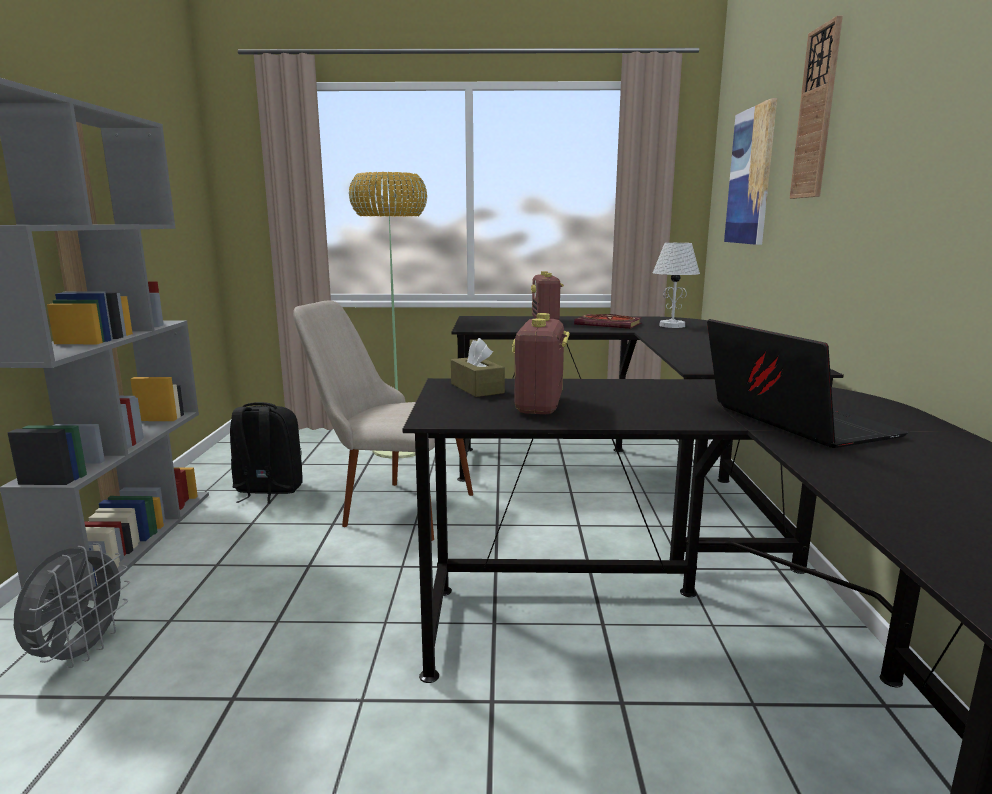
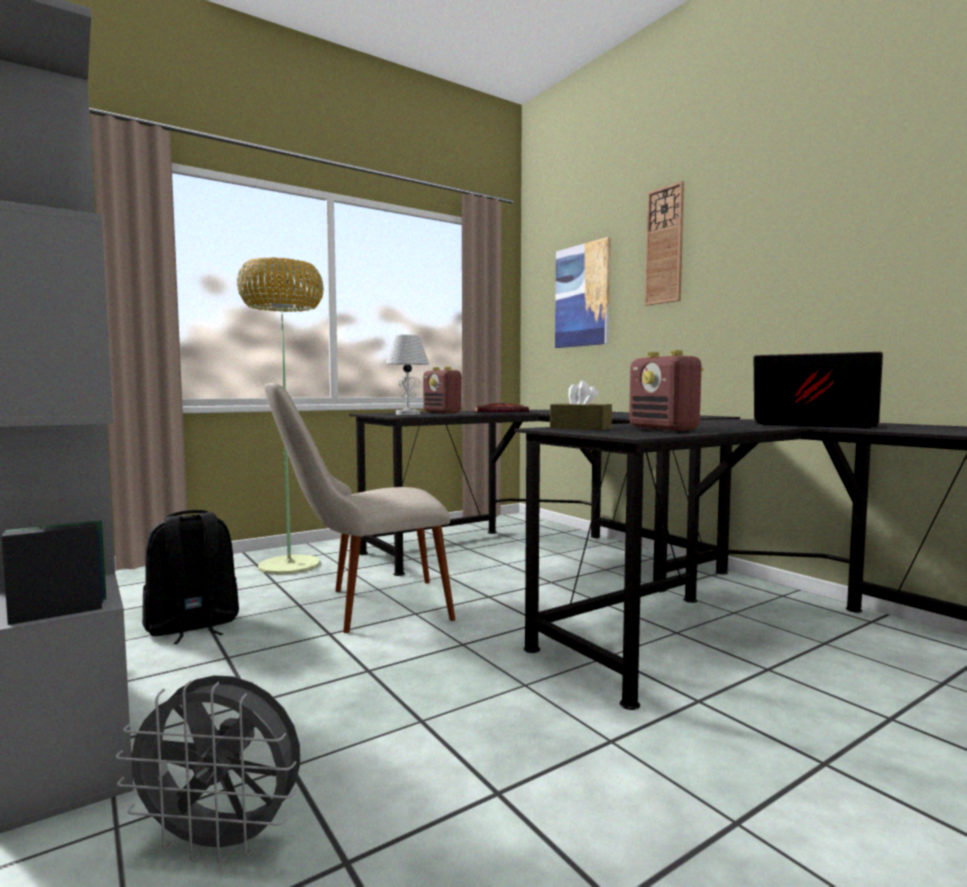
camera: 35 degrees left, 10 degrees down
(81, 653) = (222, 843): grey fan -> grey fan turned 120 degrees clockwise
(672, 326) = (546, 411): white table lamp -> white table lamp (408, 414)

